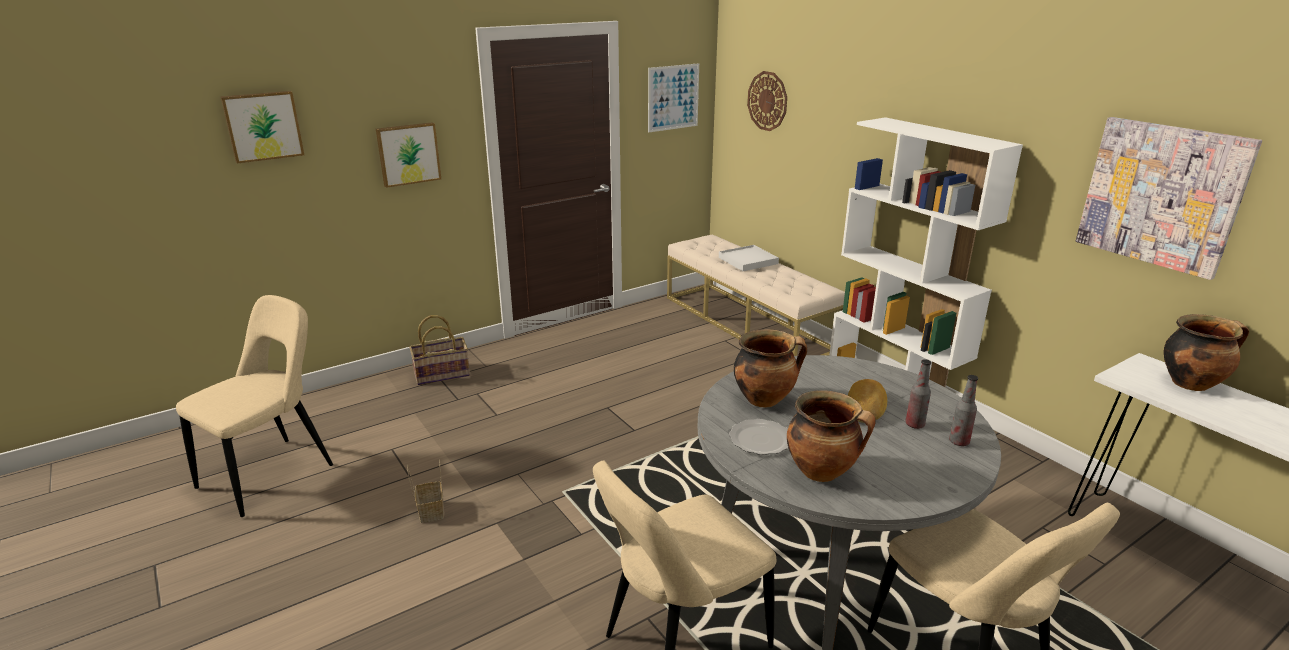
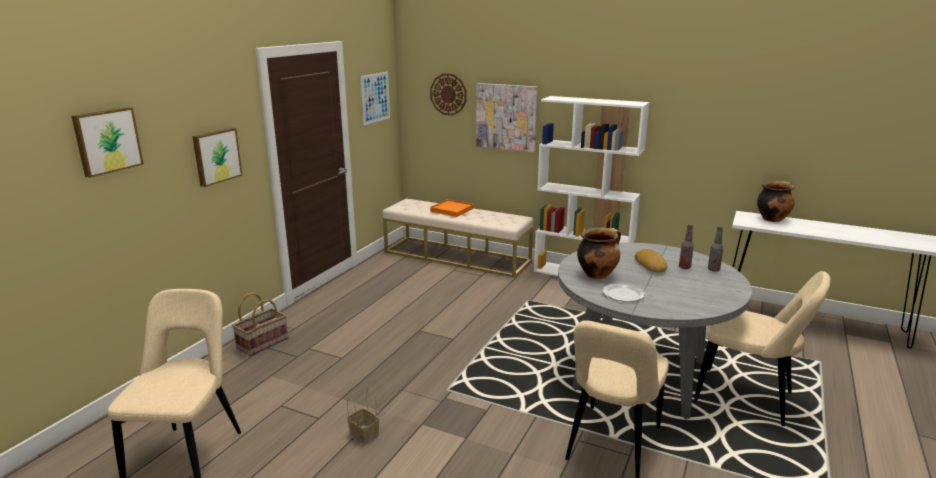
camera: 30 degrees left, 5 degrees down
(748, 260) = (452, 210): white tray -> orange tray
(822, 472) = (674, 300): cooking pot -> none
(1161, 195) = (734, 120): picture -> picture (506, 117)

